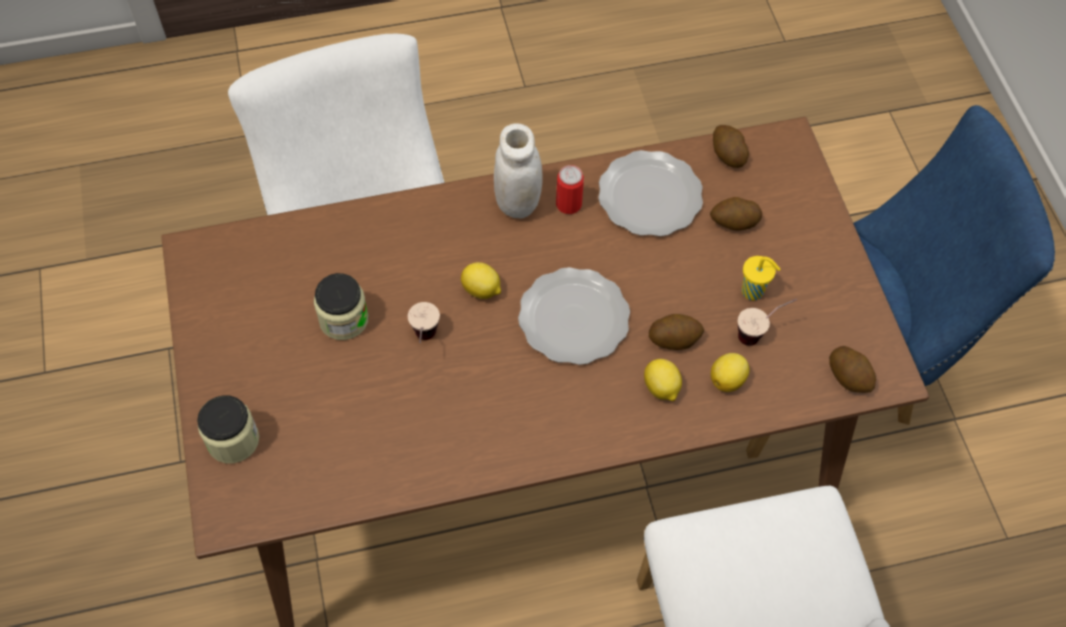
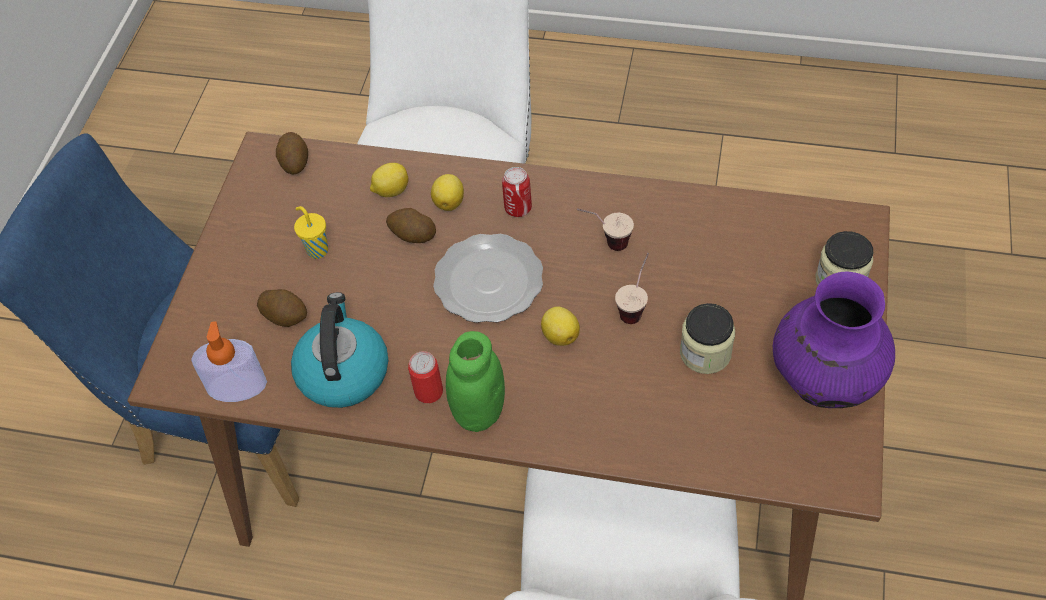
camera: 150 degrees left, 5 degrees down
(229, 333) = (824, 378): none -> purple vase
(517, 202) = (479, 412): white jar -> green jar
(588, 406) = (518, 208): none -> can
(650, 195) = (343, 371): plate -> kettle
(727, 154) = (237, 386): potato -> soap dispenser
(760, 333) = (337, 215): cup -> cup (605, 242)

